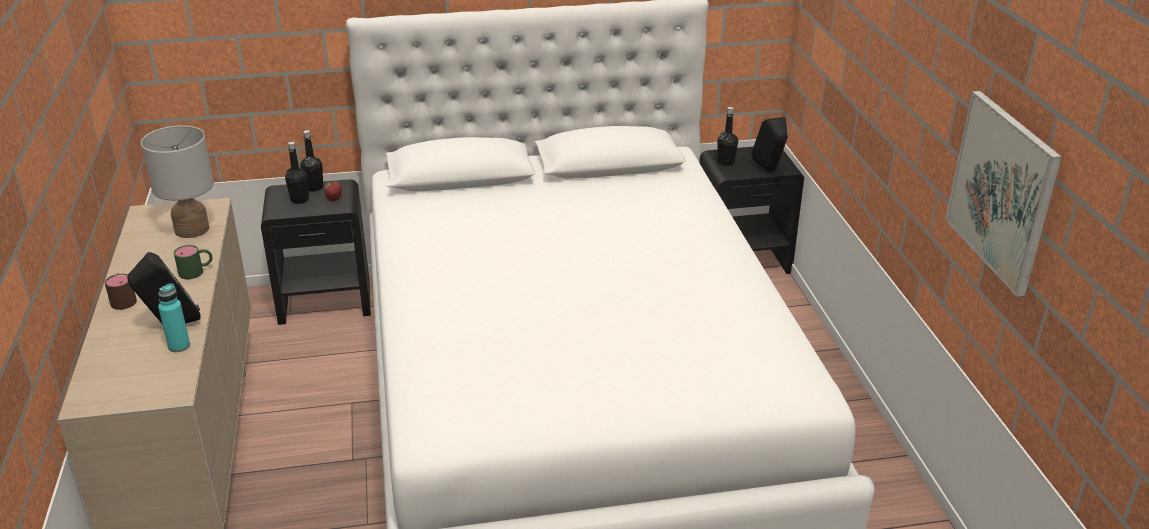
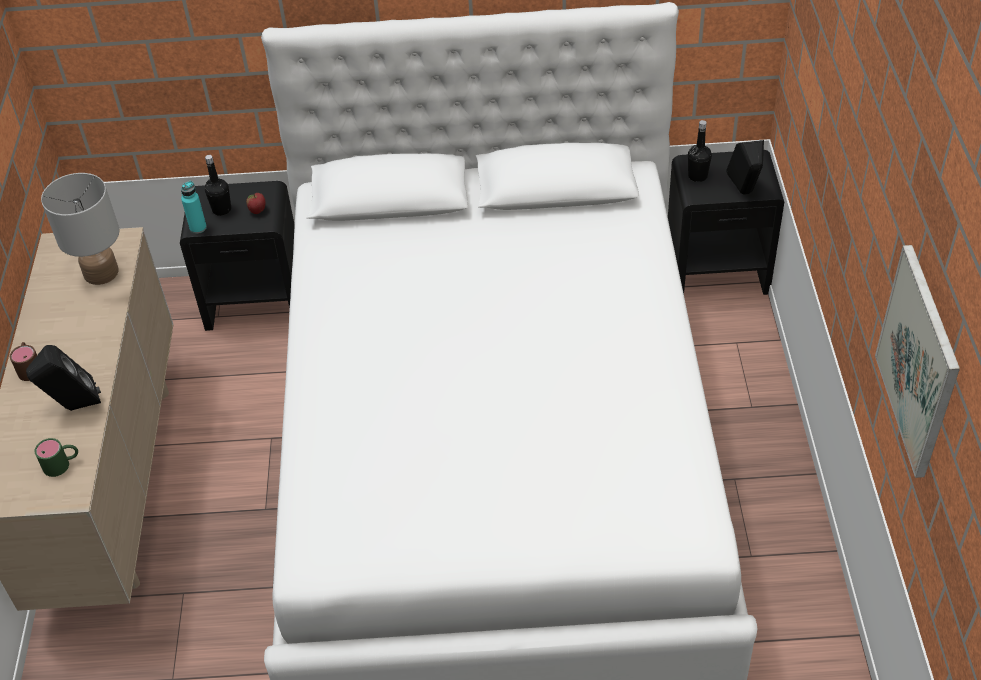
camera: 10 degrees right, 15 degrees up
(179, 346) = (80, 434): turquoise bottle -> turquoise bottle (198, 228)
(196, 271) = (102, 333): green mug -> green mug (62, 464)
(314, 187) = (238, 192): black bottle -> none

